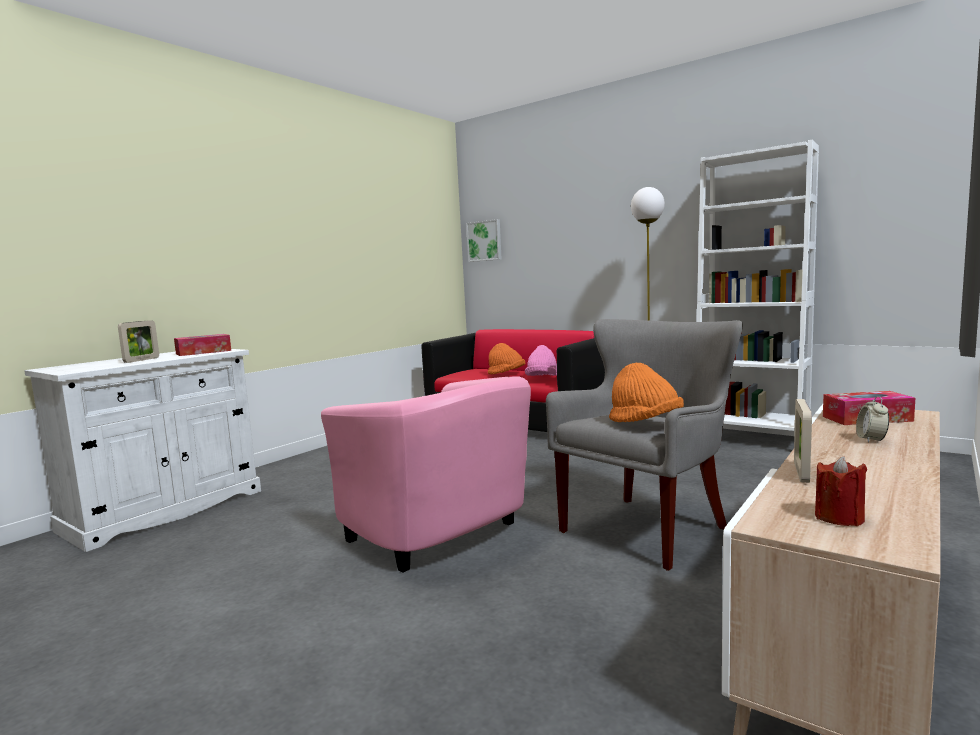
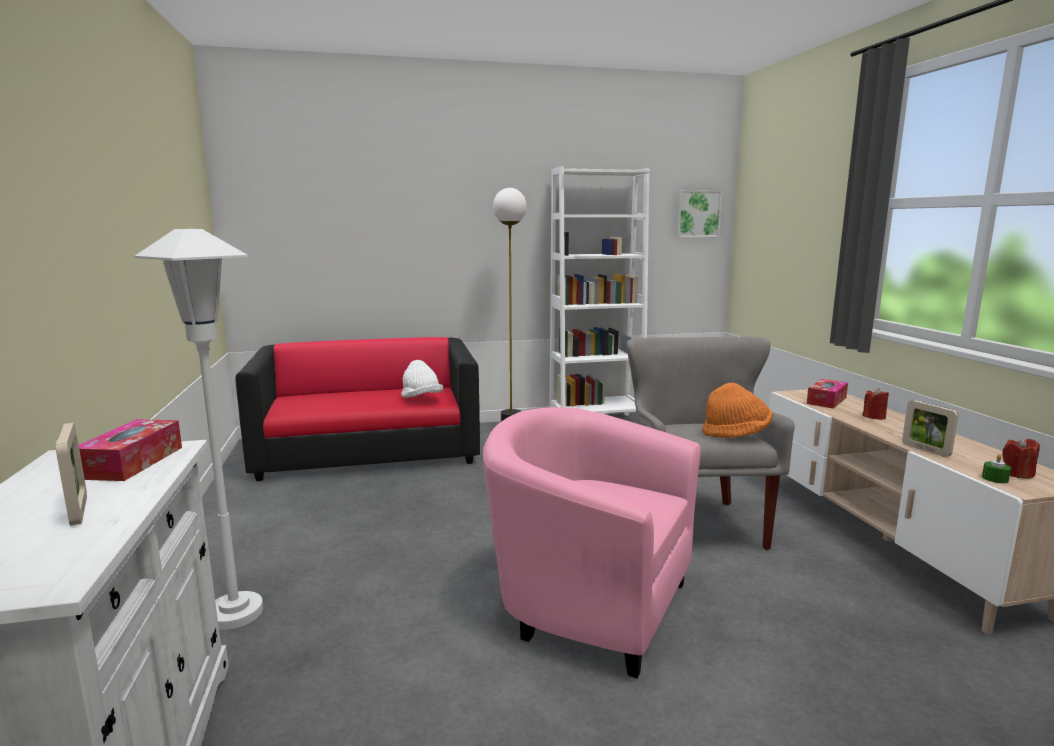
camera: 50 degrees left, 5 degrees up
(304, 474) = (235, 613): none -> white floor lamp
(443, 537) = (587, 603): pink armchair -> pink armchair turned 150 degrees counterclockwise
(485, 241) = (259, 223): picture -> picture (697, 214)
(506, 374) = (362, 399): orange hat -> none
(542, 378) = (421, 399): pink hat -> white hat
(778, 510) = (995, 479): none -> green candle
(871, 440) = (874, 417): alarm clock -> red candle

